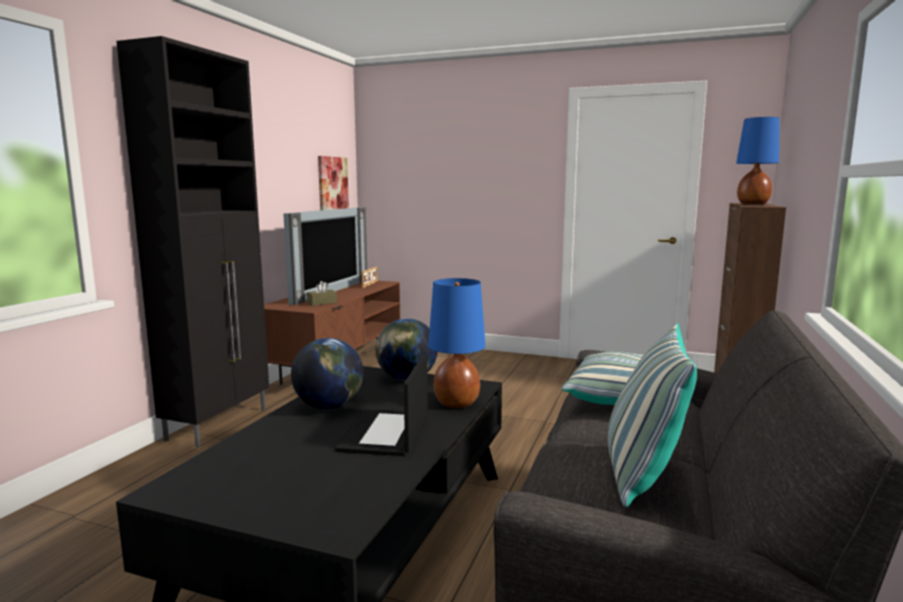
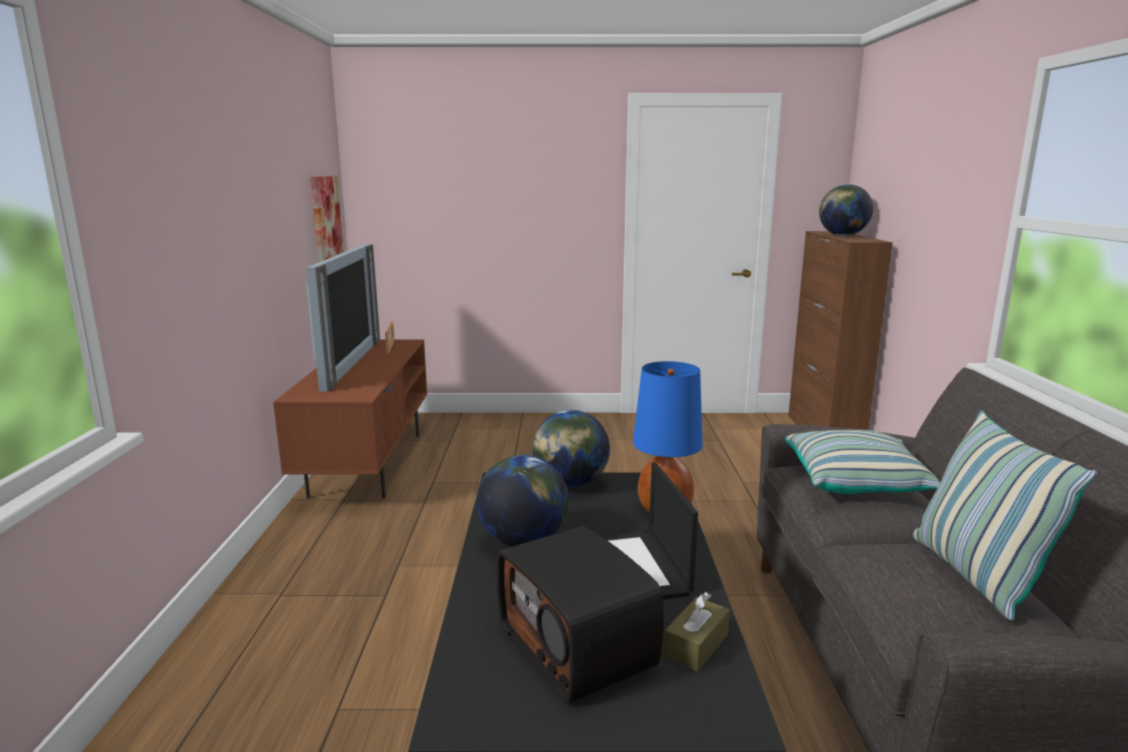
camera: 20 degrees left, 5 degrees up
(219, 423) = (270, 572): black cabinet -> none
(288, 470) = (579, 646): none -> radio
(322, 303) = (363, 384): brown tissue box -> brown tissue box (696, 645)
(752, 204) = (842, 235): blue table lamp -> globe

